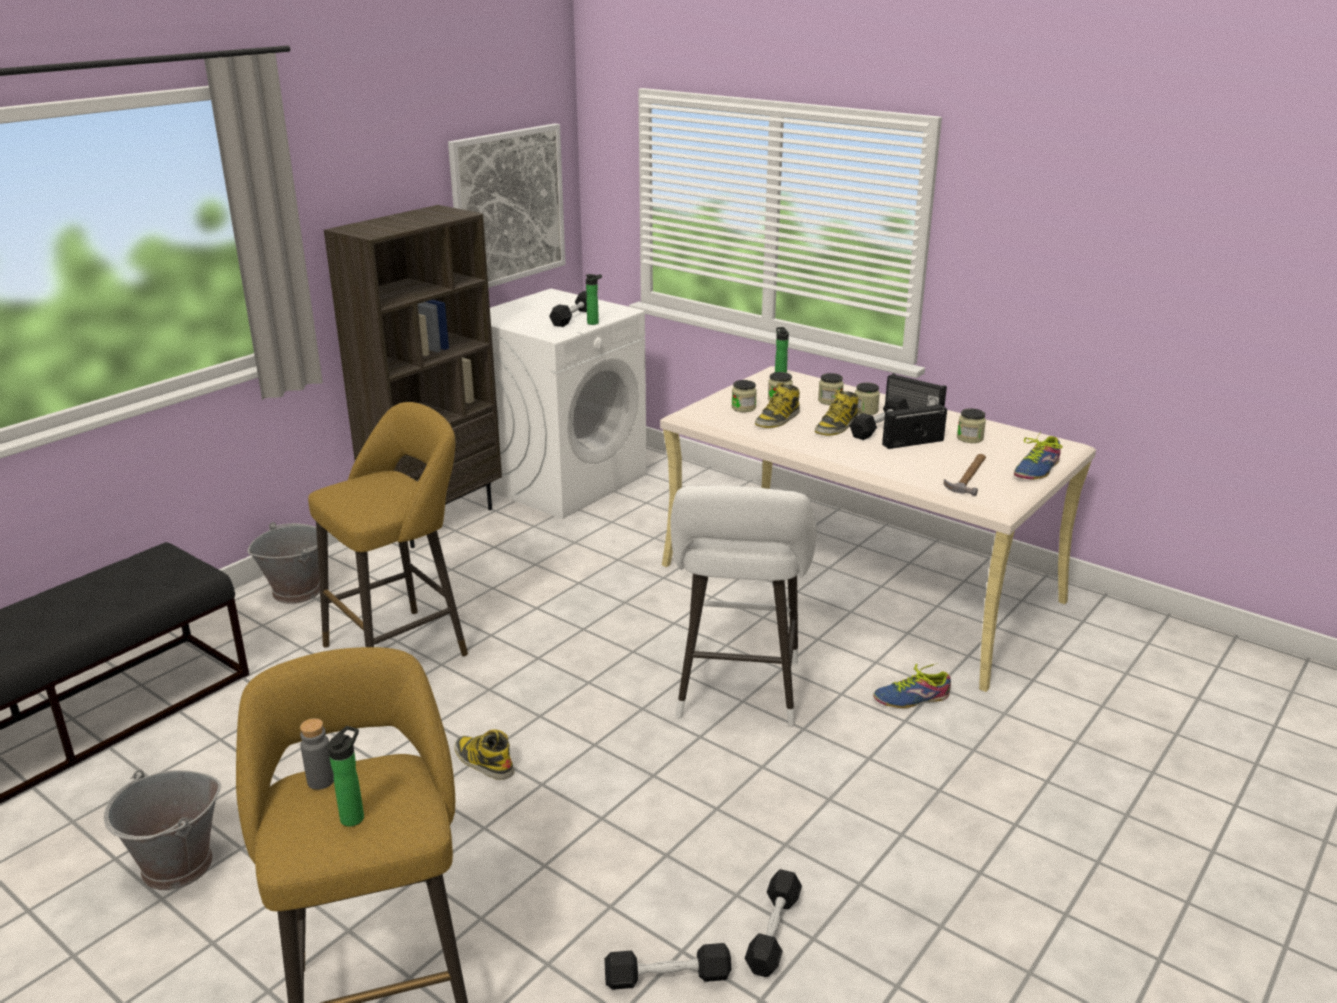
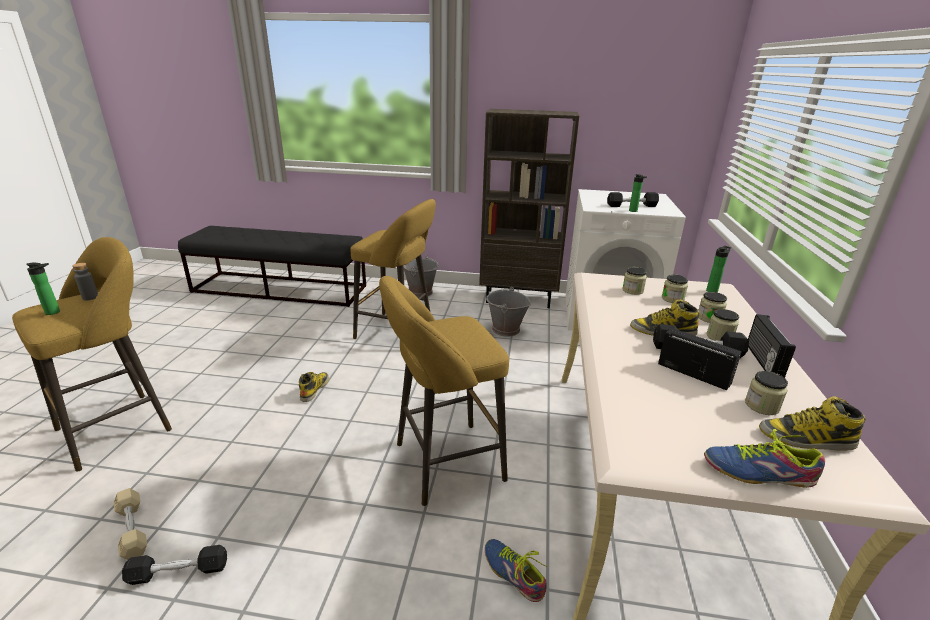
camera: 60 degrees right, 0 degrees up
(177, 866) = (210, 342): grey bucket -> grey bucket (505, 329)
(508, 207) = (643, 128): picture -> none
(667, 977) = (132, 529): black dumbbell -> beige dumbbell
(738, 694) = (442, 463): white stool -> yellow stool
(777, 419) = (634, 306): boot -> boot (806, 439)
(969, 476) = (667, 423): hammer -> none

